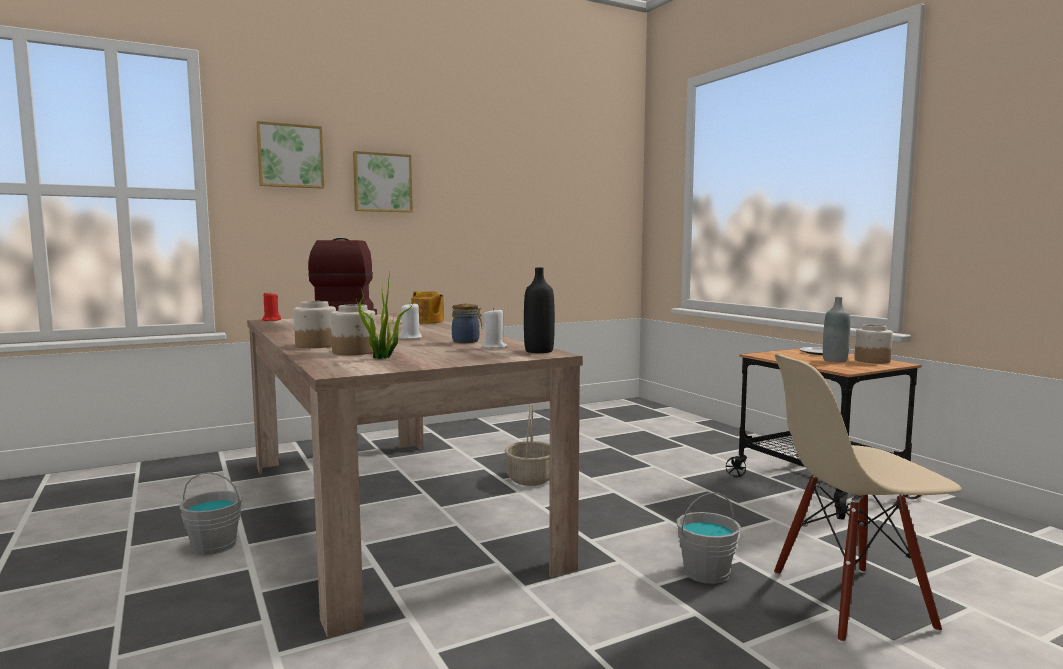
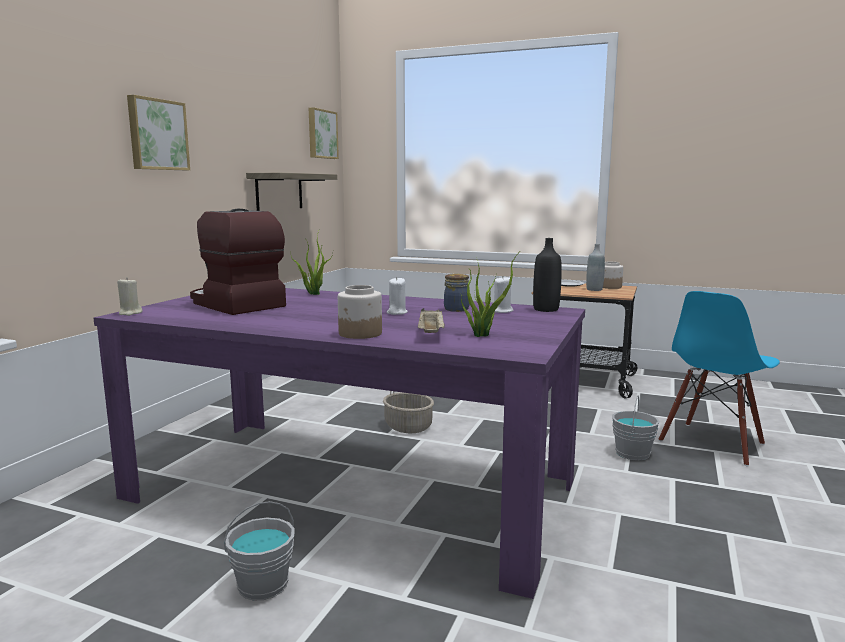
camera: 40 degrees left, 5 degrees up
(271, 320) = (130, 313): red candle -> beige candle
(290, 156) = (62, 95): picture -> picture (321, 134)
(355, 352) = (431, 334): jar -> beige tray
(387, 509) = (352, 489): beige dining table -> purple dining table
(427, 321) = (313, 293): teapot -> potted plant
(535, 233) = (279, 191): none -> shelf
(850, 601) = (712, 443): beige chair -> blue chair

